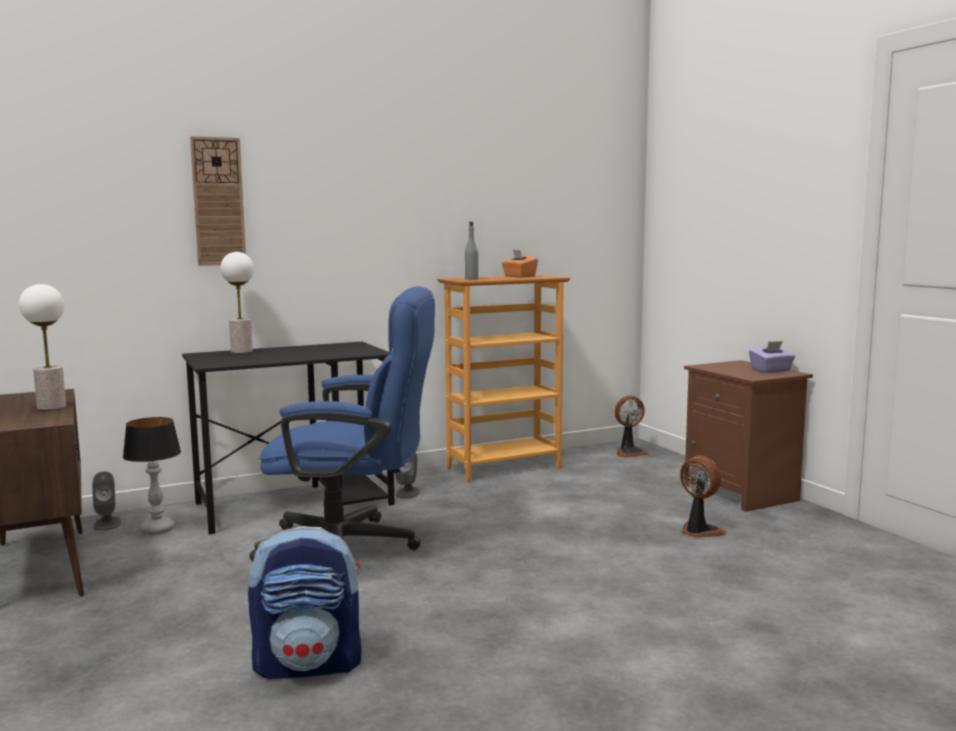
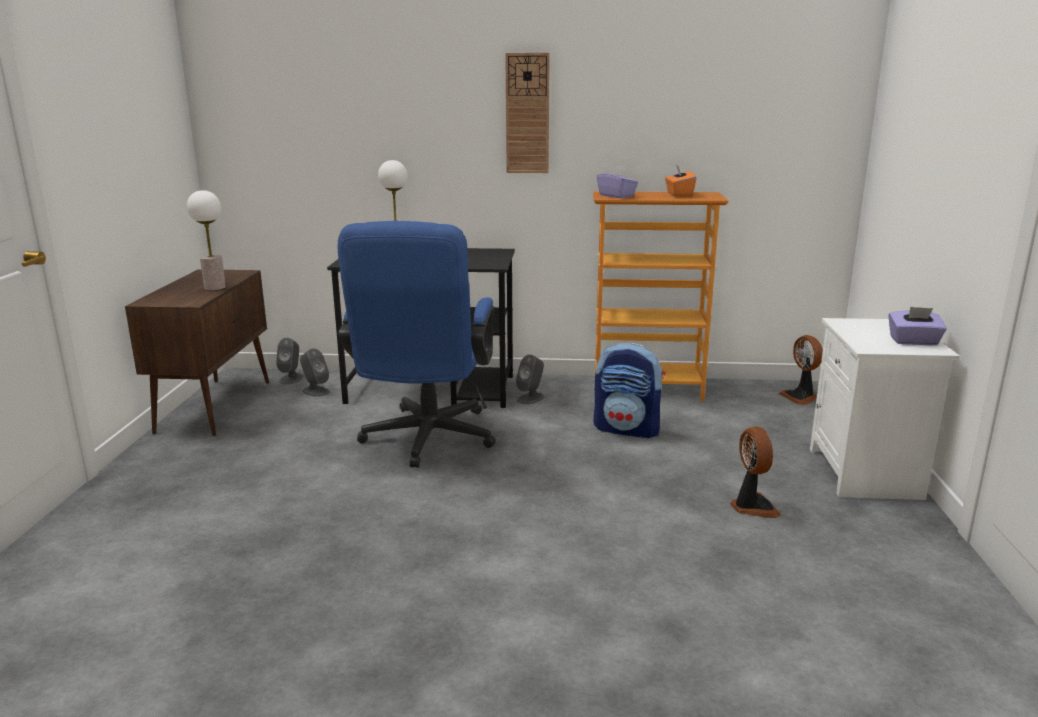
camera: 30 degrees right, 10 degrees up
(157, 529) = (315, 391): table lamp -> grey speaker
(218, 202) = (384, 112): wall clock -> wall clock (527, 114)
(309, 664) = (278, 536): backpack -> backpack (628, 429)
(353, 547) = (426, 441): blue office chair -> blue office chair turned 60 degrees clockwise
(471, 279) = (617, 196): grey bottle -> purple tissue box
(629, 452) = (800, 397): fan -> fan turned 60 degrees clockwise
(742, 493) = (867, 474): brown nightstand -> white nightstand

